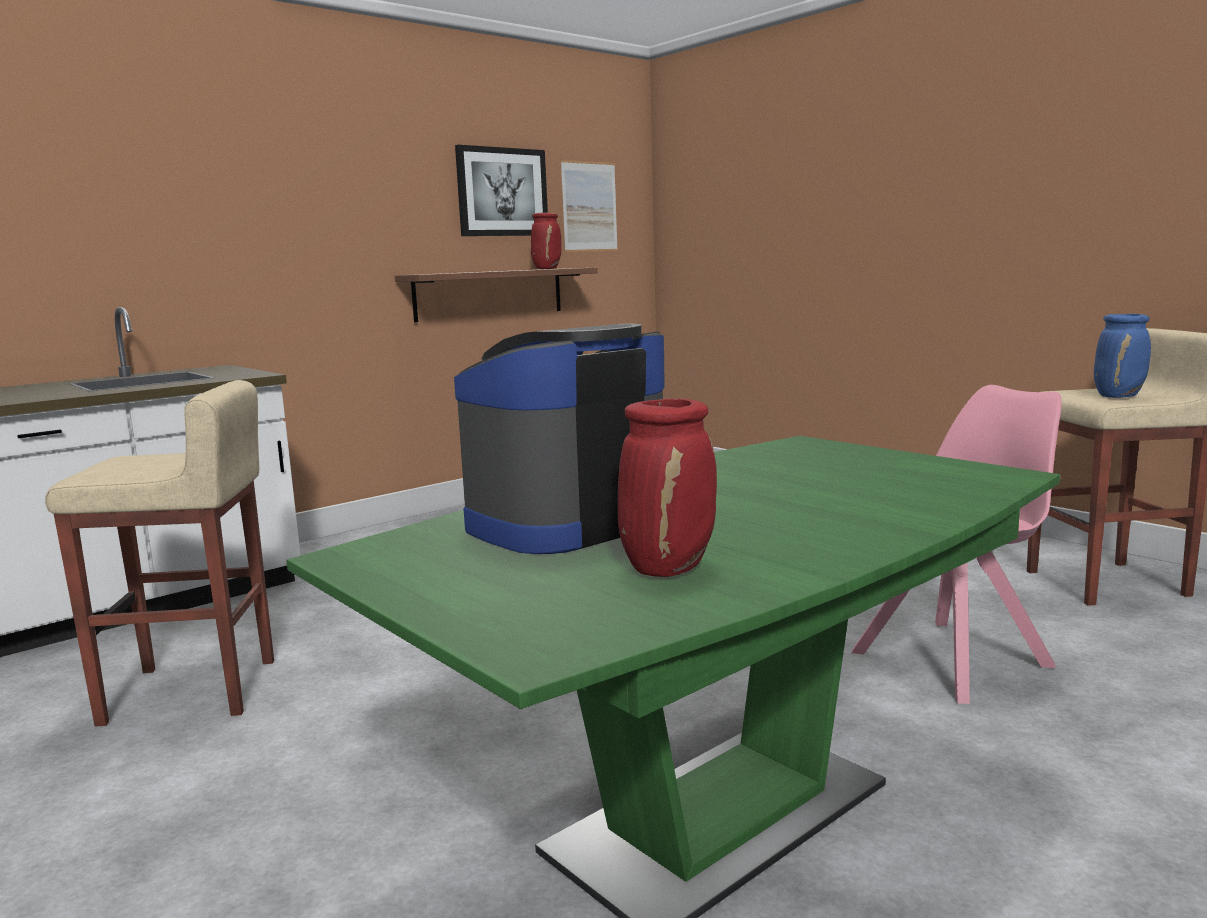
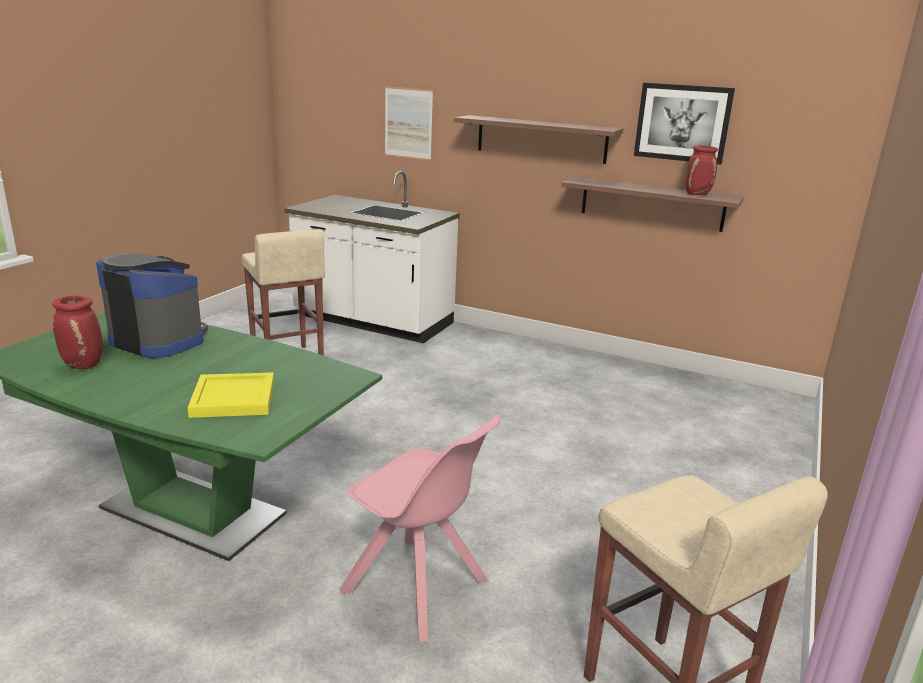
camera: 65 degrees right, 10 degrees up
(342, 227) = (541, 139): none -> shelf
(589, 207) = (783, 143): picture -> picture (408, 123)
(867, 483) = (235, 398): none -> yellow tray
(1118, 396) = (682, 518): blue vase -> none

